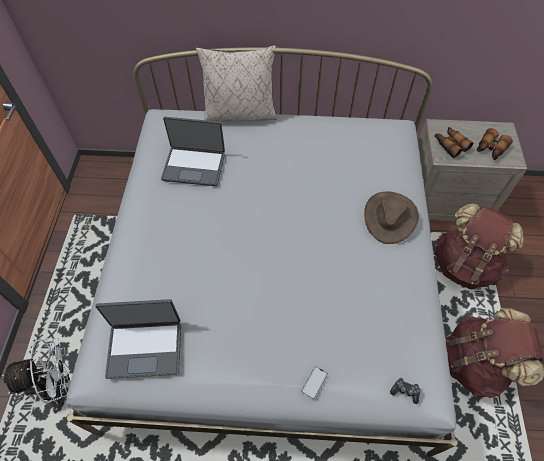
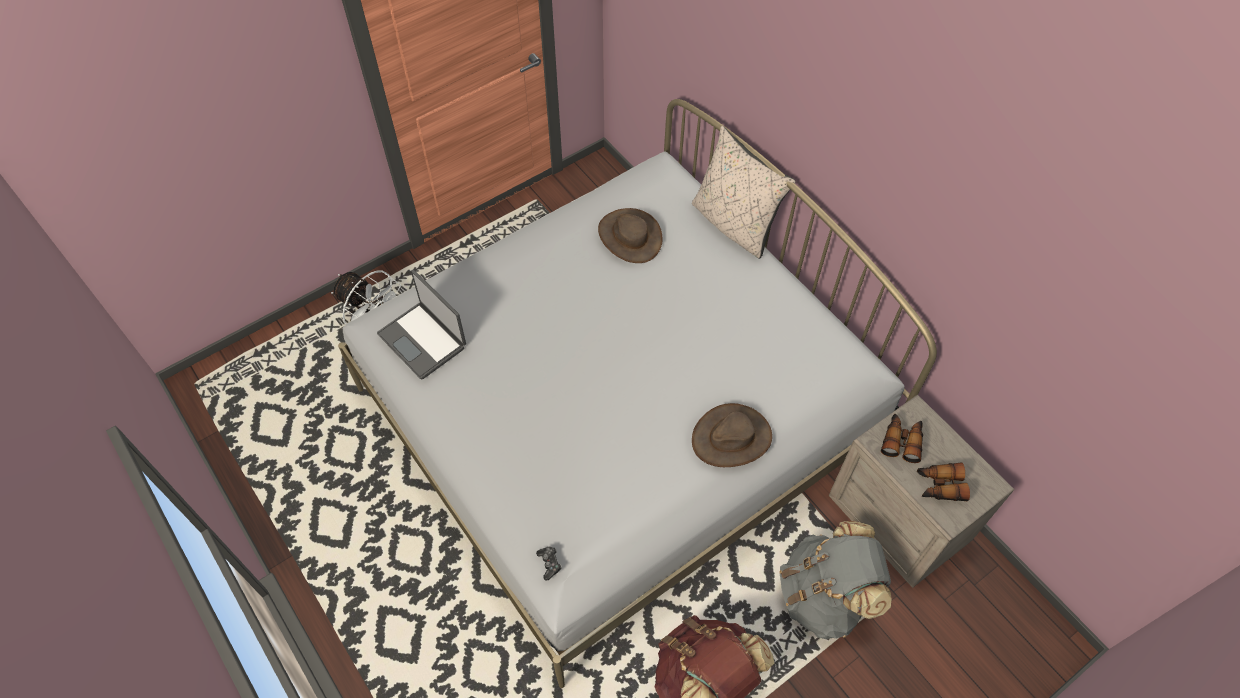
camera: 50 degrees right, 0 degrees up
(194, 166) = (630, 236): laptop -> brown hat
(314, 382) = (497, 484): phone -> none
(464, 265) = (824, 595): brown backpack -> grey backpack

